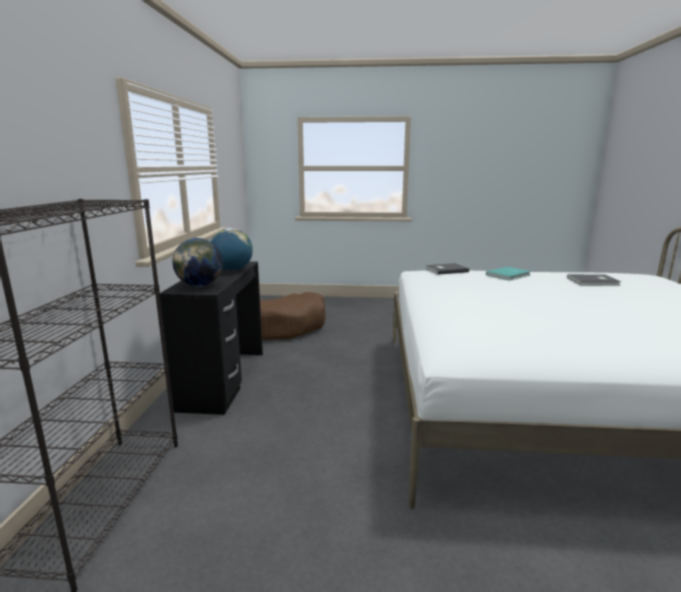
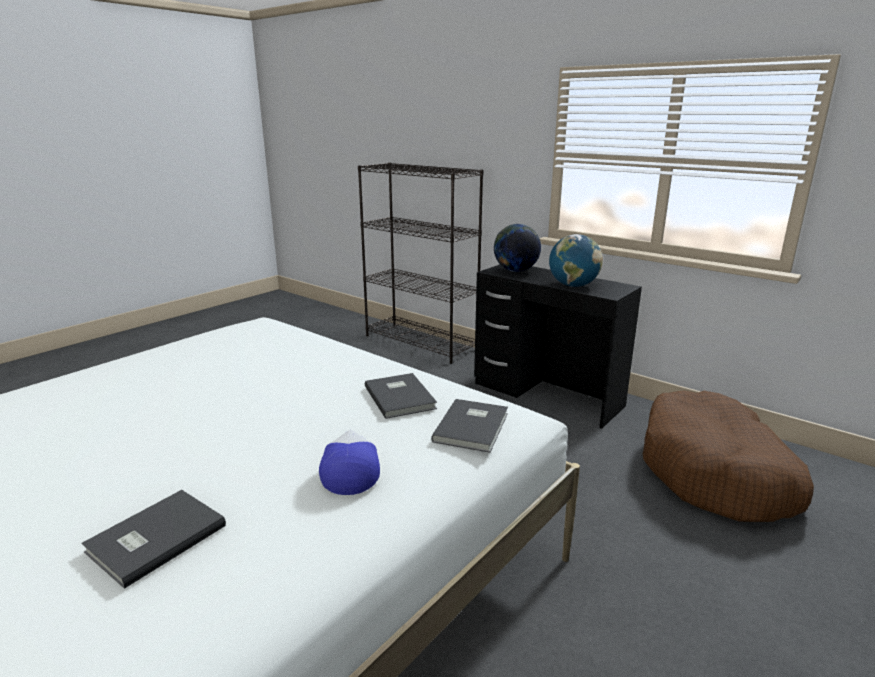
camera: 125 degrees right, 5 degrees up
(452, 281) = (401, 397): none -> grey book
(509, 275) = (351, 468): turquoise book -> cap

